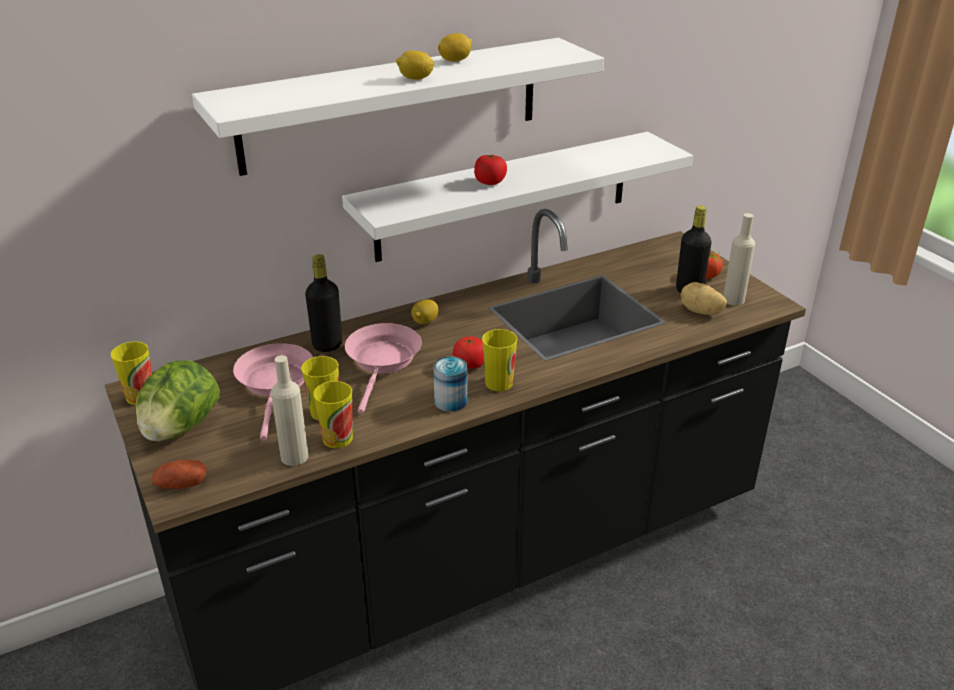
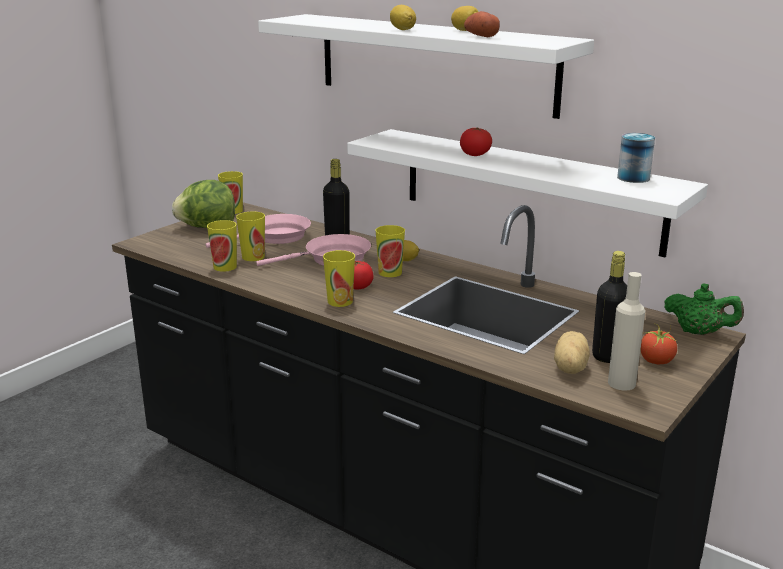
camera: 65 degrees right, 10 degrees down
(181, 485) = (151, 241): potato -> potato (480, 36)
(294, 457) = (196, 260): beige bottle -> none
(450, 337) = (390, 272): none -> cup
(450, 401) = (298, 290): can -> can (633, 178)
(670, 245) = (699, 332): none -> green teapot

